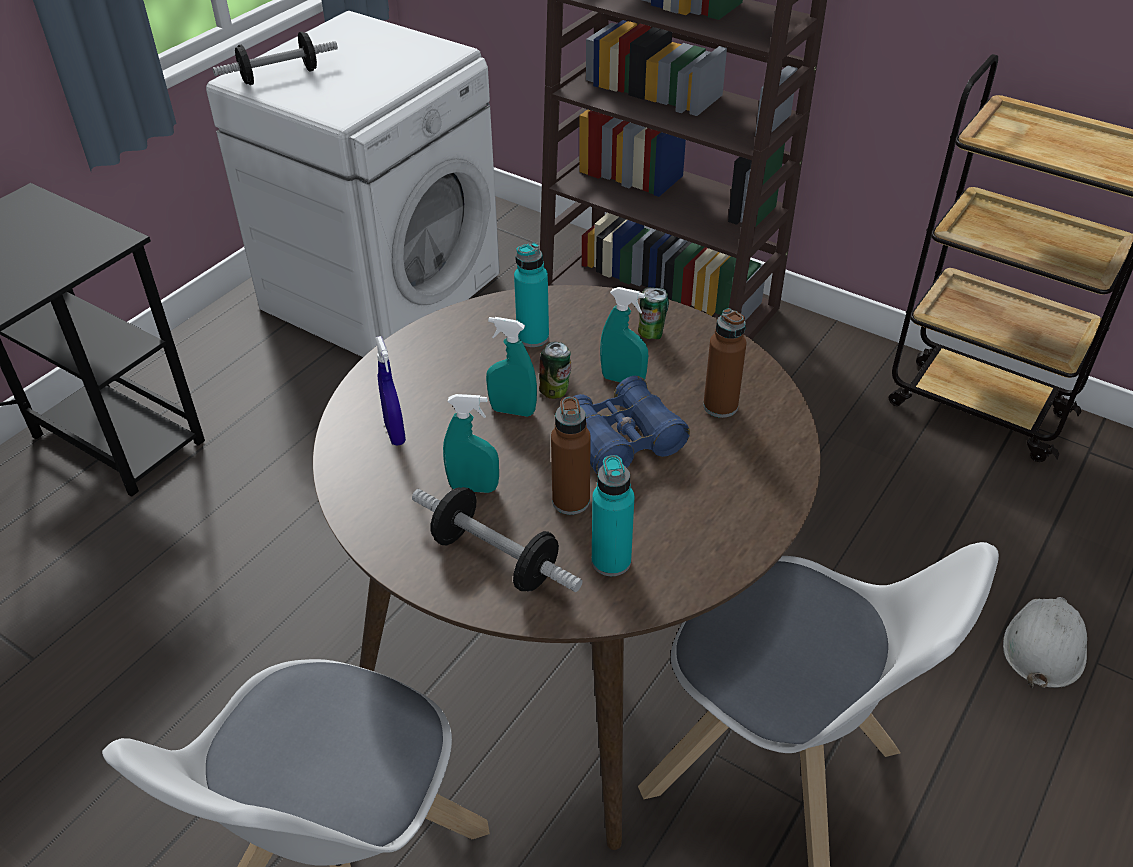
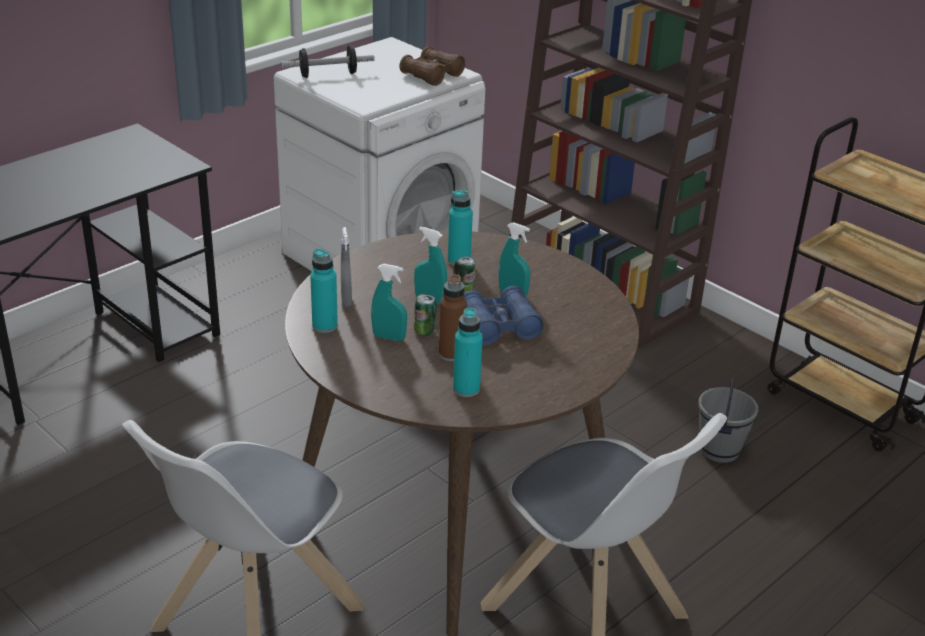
camera: 10 degrees right, 10 degrees down
(375, 485) = (325, 326): none -> turquoise bottle
(395, 433) = (346, 300): blue spray bottle -> grey spray bottle
(417, 59) = (432, 75): none -> brown binoculars
(495, 559) = (390, 376): dumbbell -> none
(651, 334) = (543, 270): can -> can (424, 331)
(720, 406) = (575, 318): brown bottle -> none
(859, 495) = (718, 450): none -> grey bucket
(1044, 645) = (831, 572): white hard hat -> none

